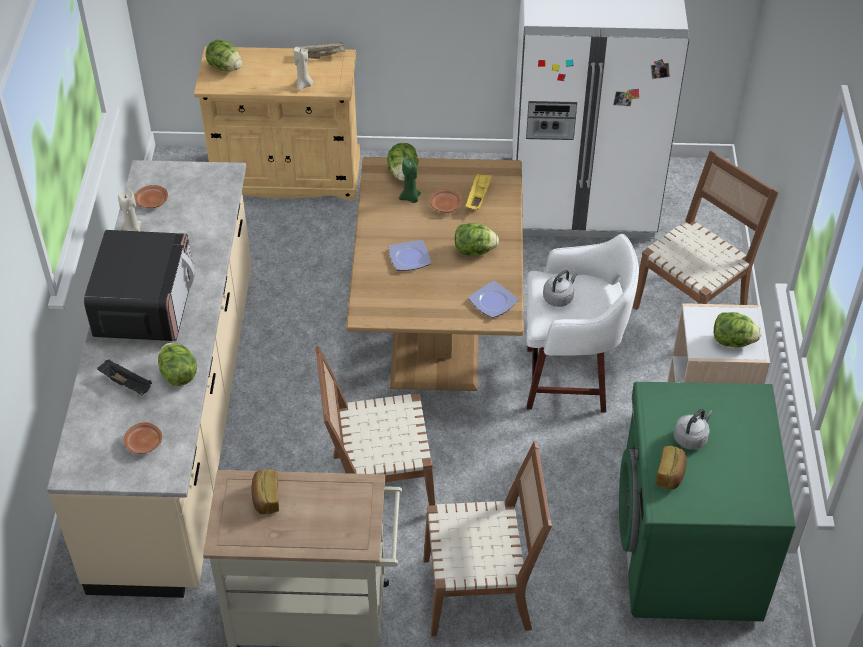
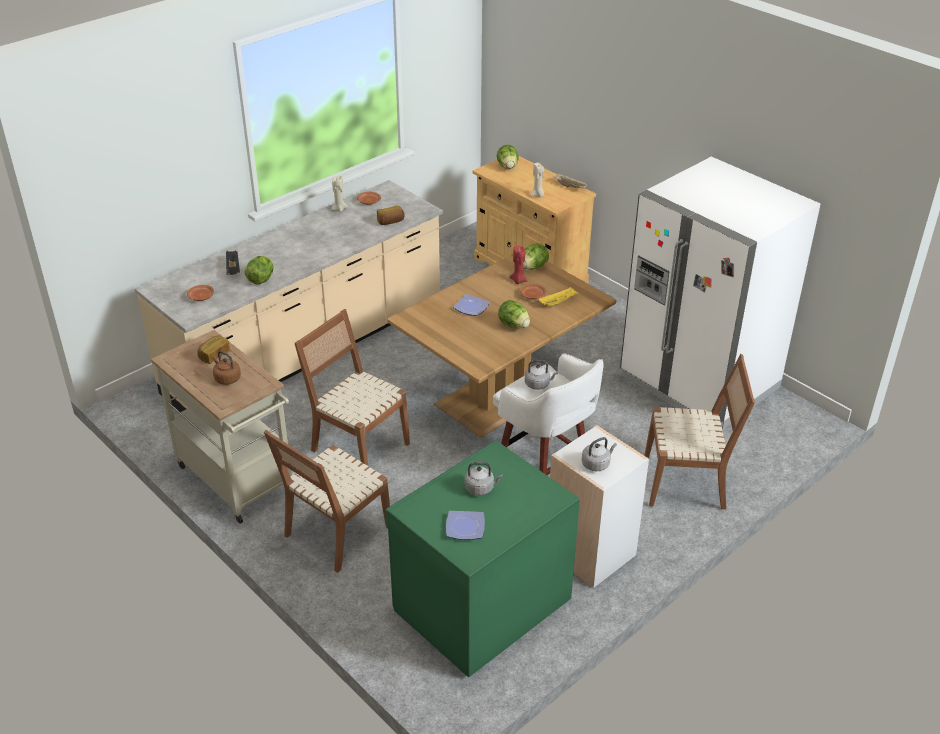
camera: 45 degrees right, 10 degrees down
(145, 305) = (294, 242): microwave -> none
(319, 513) = (226, 378): none -> brown kettle
(410, 198) = (518, 281): green candle -> red candle
(482, 593) = (334, 535): chair -> chair turned 90 degrees clockwise
(492, 302) = (483, 355): plate -> plate (464, 527)
(670, 474) = (438, 496): bread -> bread (390, 222)
(732, 341) = (597, 464): lettuce -> grey kettle

